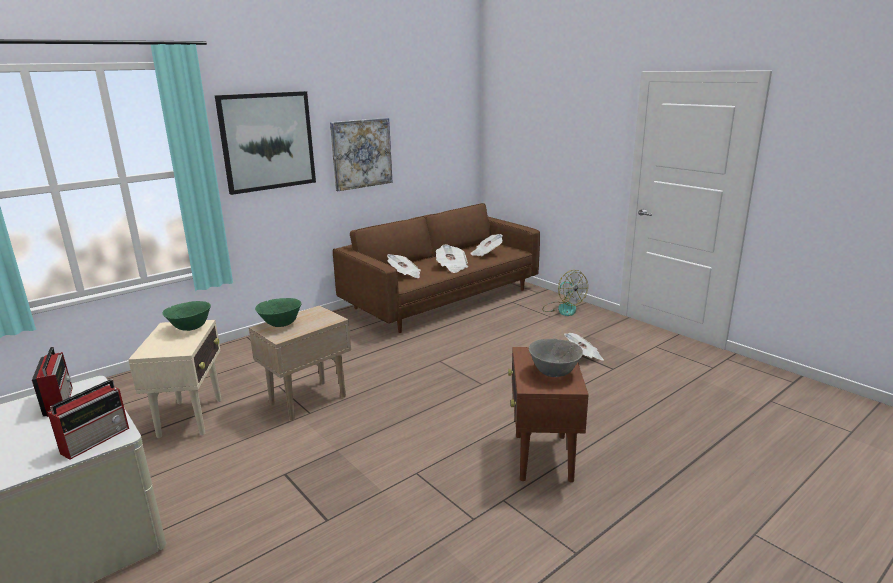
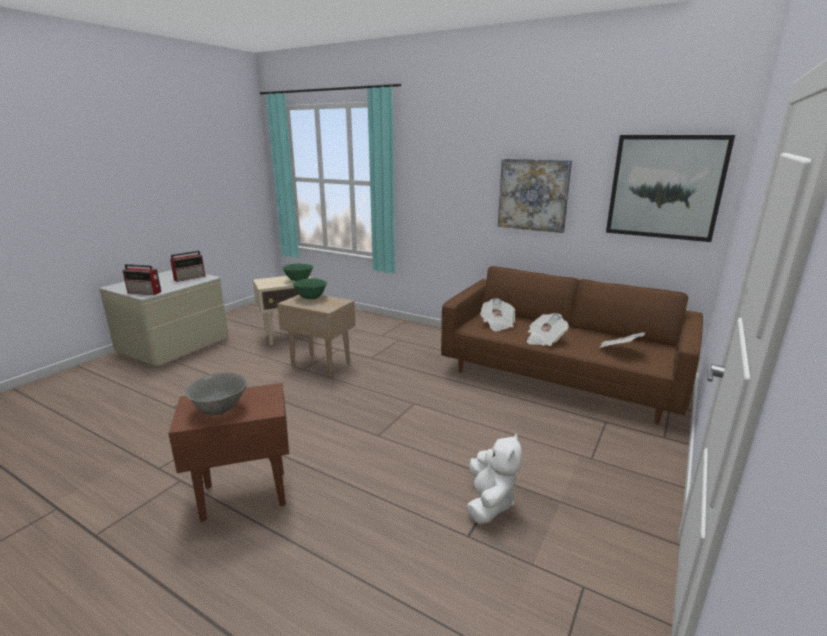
camera: 70 degrees right, 0 degrees up
(267, 141) = (444, 169): picture -> picture (665, 187)
(563, 308) = (631, 466): fan -> none
(583, 356) = (489, 503): newspaper -> white plush toy

